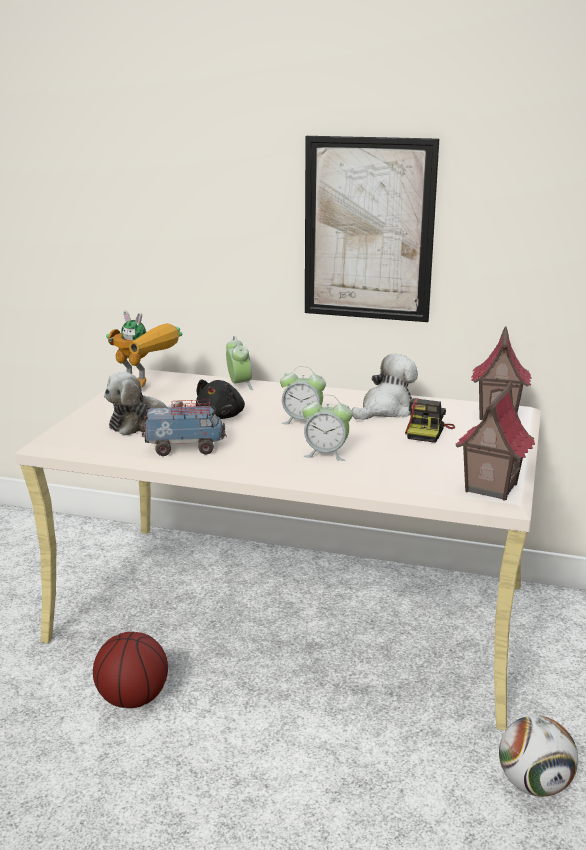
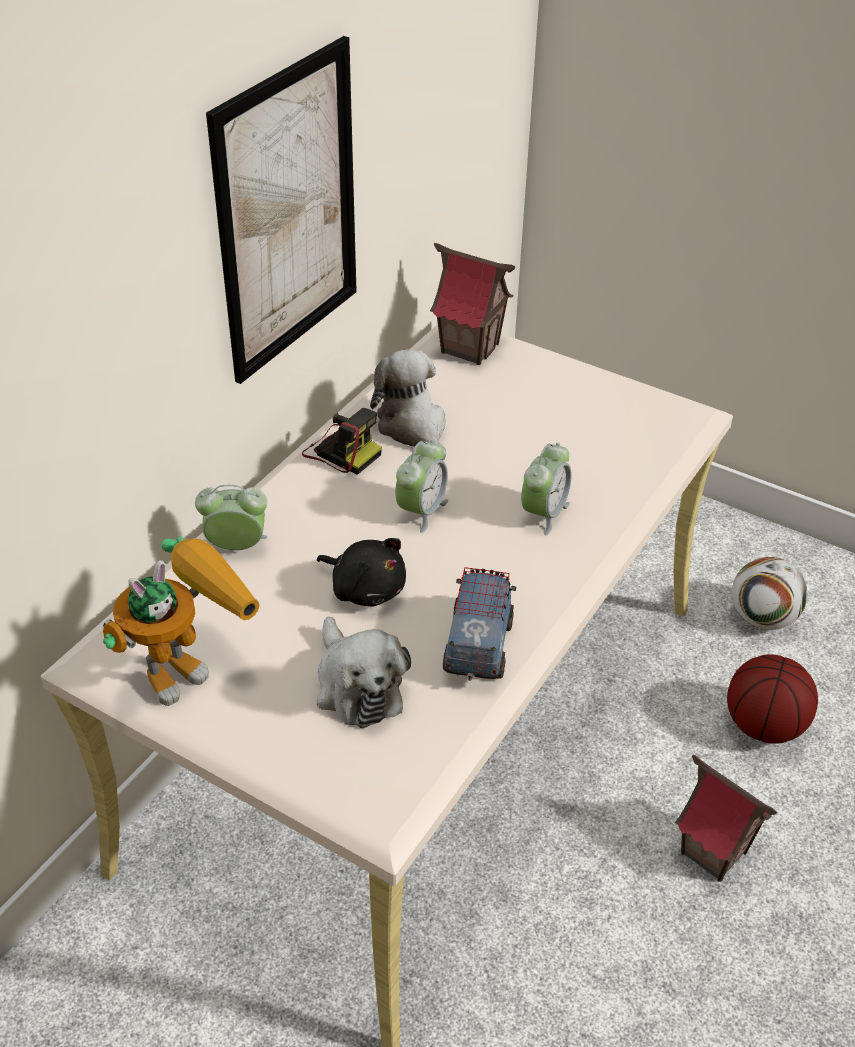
camera: 75 degrees left, 20 degrees up
(133, 699) = (563, 942): basketball -> basketball (764, 726)
(428, 432) = (502, 414): camera -> camera (341, 451)
(490, 488) = (673, 415): toy house -> toy house (713, 853)

